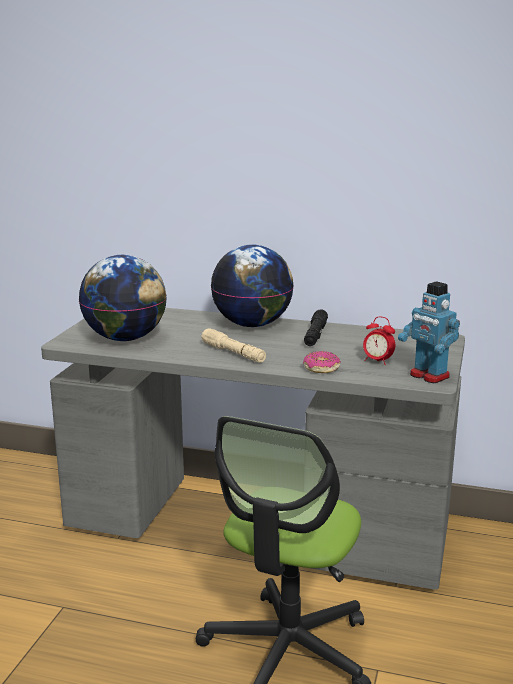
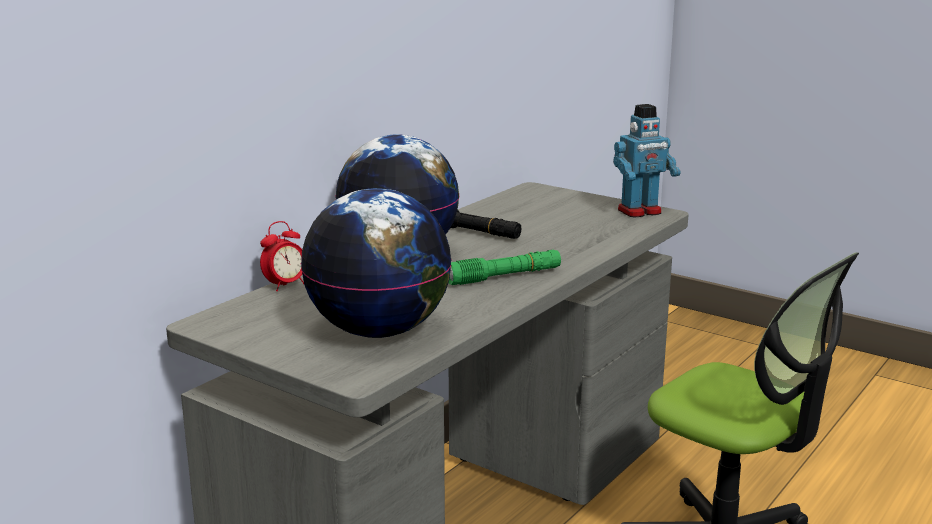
camera: 70 degrees left, 0 degrees up
(233, 353) = (504, 277): beige flashlight -> green flashlight
(321, 368) = (590, 246): donut -> none
(377, 361) = (584, 222): alarm clock -> alarm clock (285, 285)

